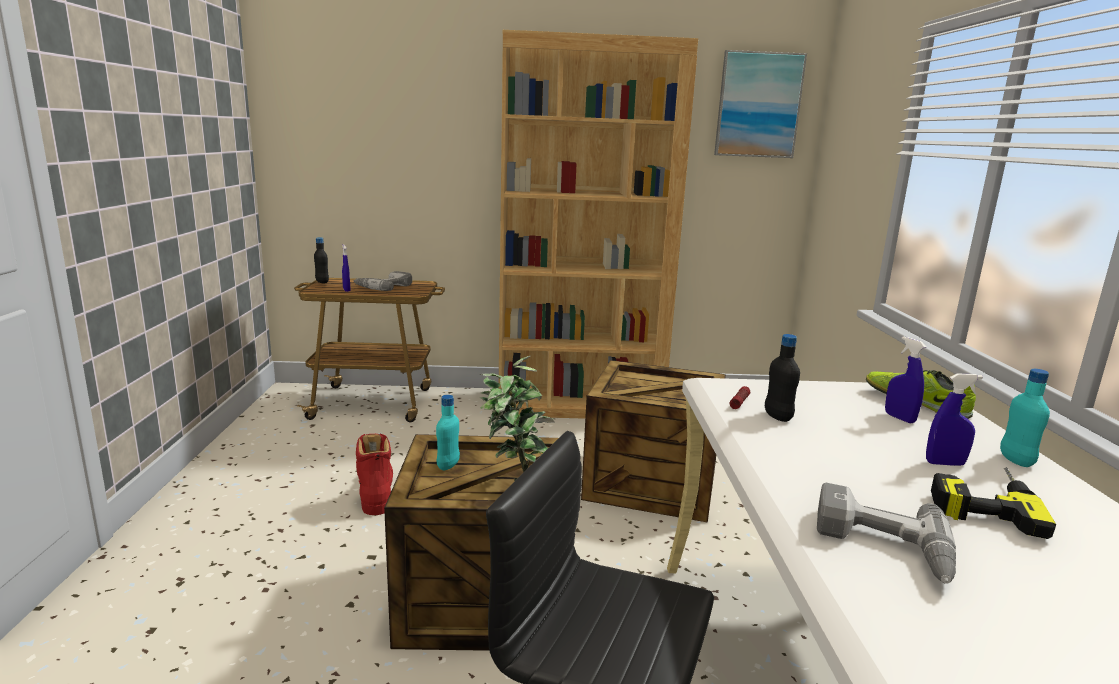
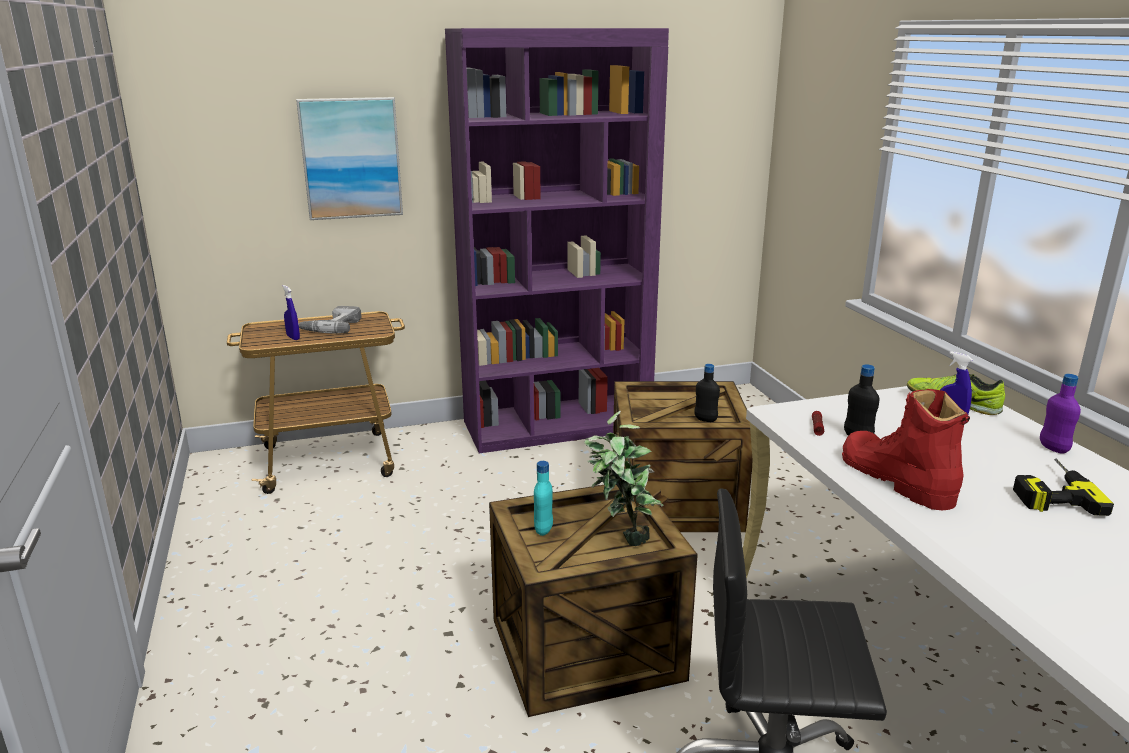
camera: 15 degrees left, 5 degrees up
(322, 282) = (253, 330): black bottle -> black bottle (705, 419)
(376, 492) = (406, 564): red boot -> red boot (896, 480)
(580, 405) = (557, 426): brown bookcase -> purple bookcase
(758, 105) = (714, 84): picture -> picture (351, 158)
(881, 547) = (1006, 545): power drill -> none
(945, 463) = (1007, 461): blue spray bottle -> none
(1016, 460) = (1053, 448): turquoise bottle -> purple bottle

